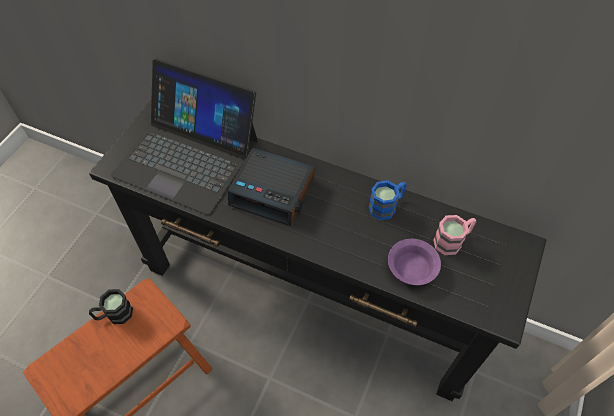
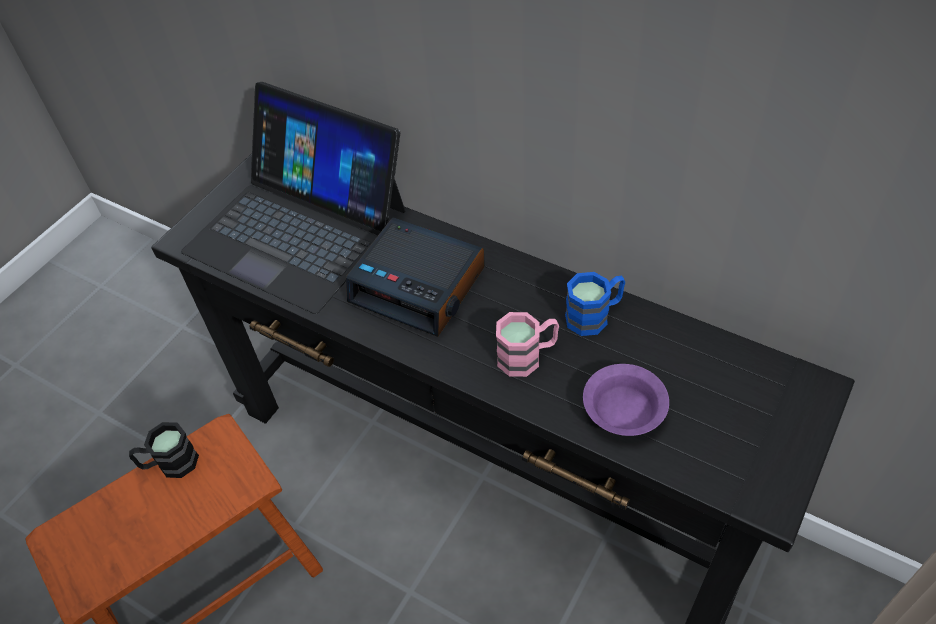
camera: 10 degrees right, 5 degrees down
(452, 241) = (695, 373): pink mug -> pink mug (527, 356)

